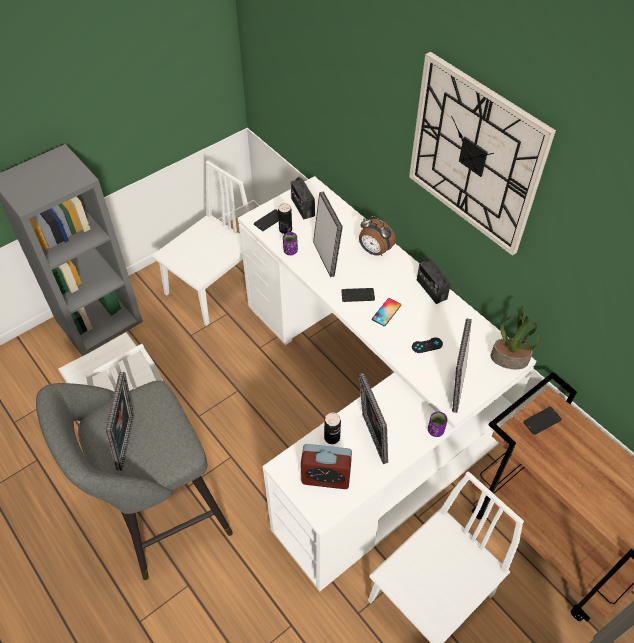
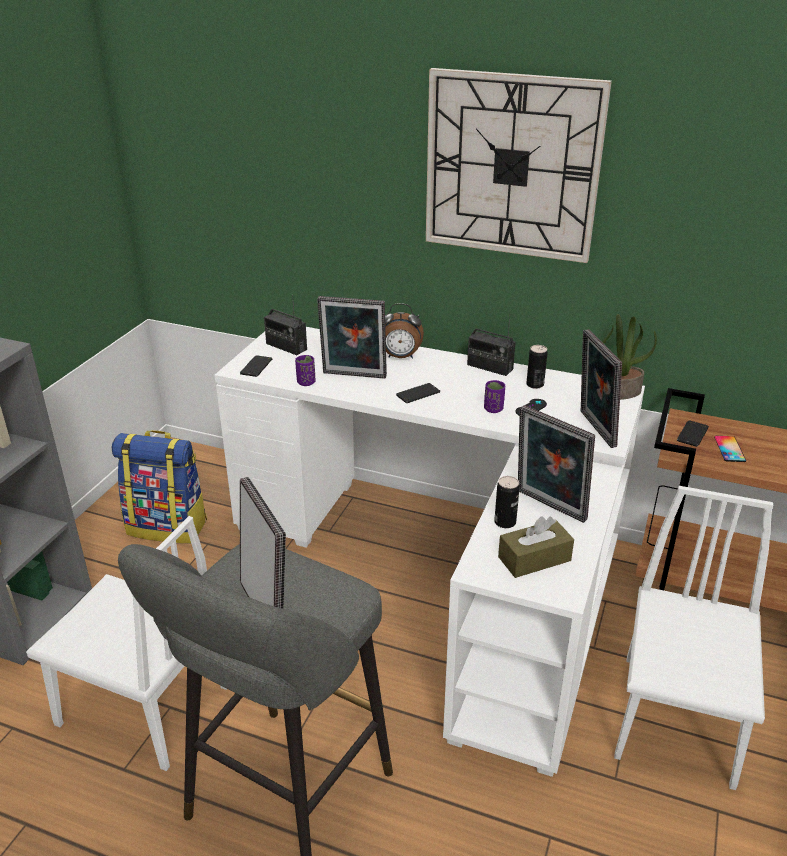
camera: 30 degrees left, 20 degrees down
(212, 288) = (168, 526): white chair -> backpack
(285, 229) = (283, 368): can -> can (535, 384)
(326, 258) = (353, 376): picture frame -> picture frame turned 150 degrees clockwise
(326, 477) = (534, 559): alarm clock -> brown tissue box
(386, 312) = (462, 397): phone -> phone (729, 449)
(435, 430) = (606, 475): purple cup -> purple cup (493, 409)

